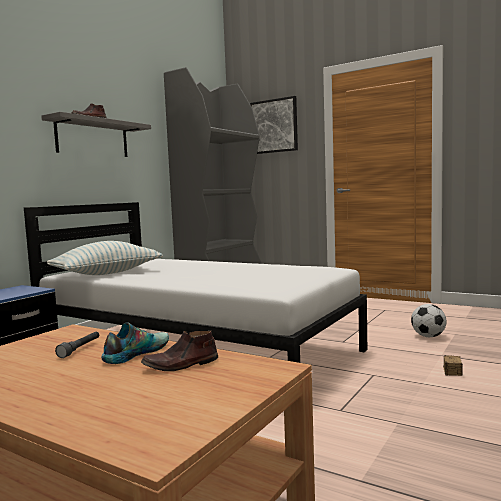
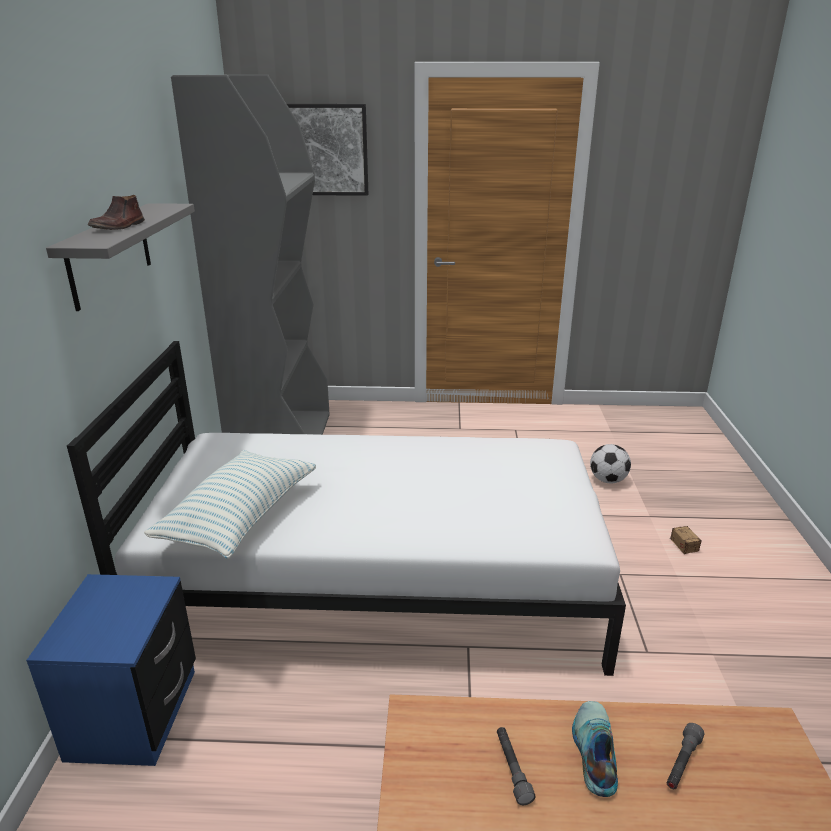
camera: 30 degrees left, 20 degrees up
(181, 365) = (682, 763): brown shoe -> grey flashlight

